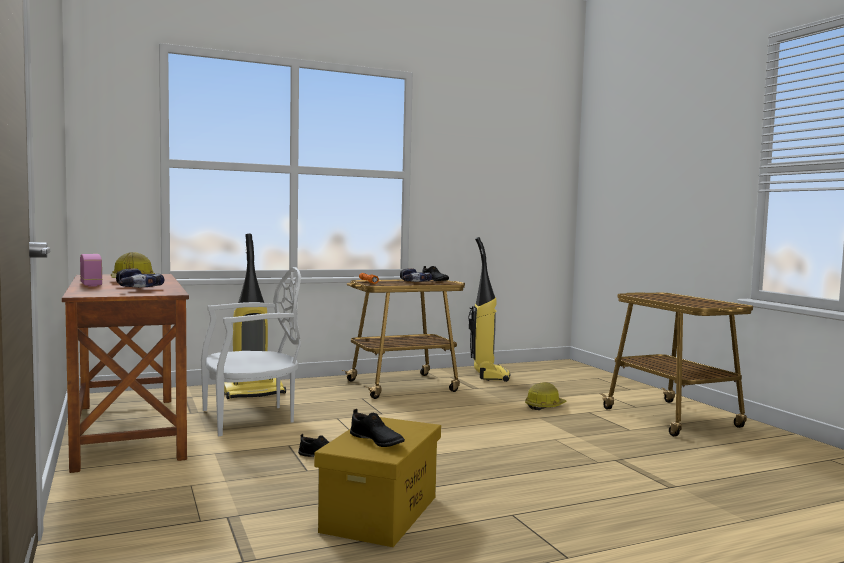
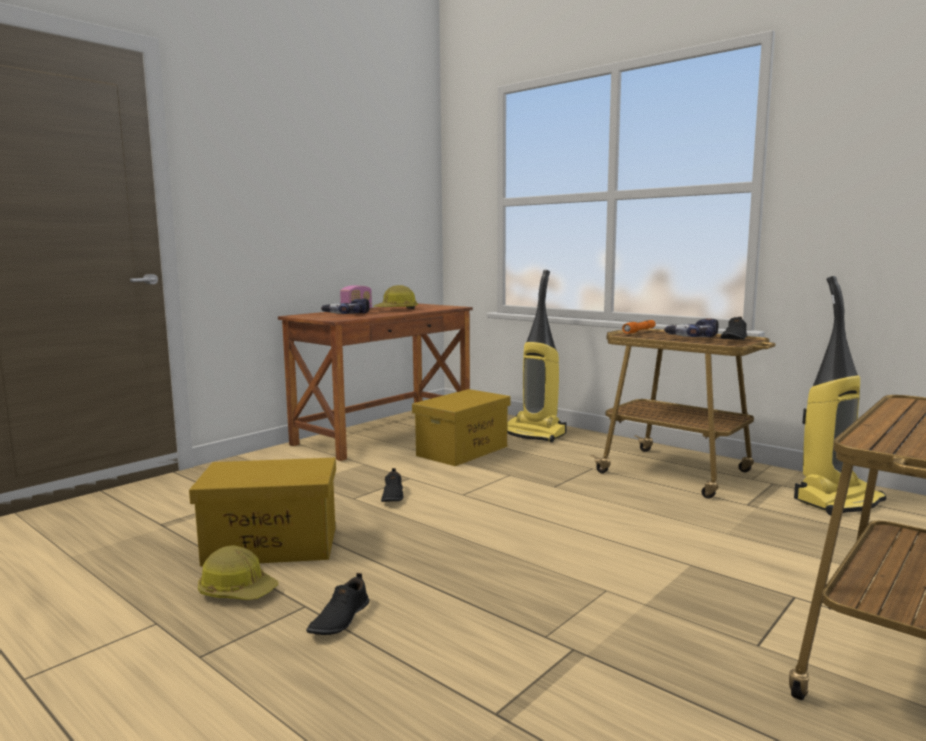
camera: 65 degrees right, 5 degrees up
(251, 418) = (462, 451): white chair -> yellow storage box
(376, 441) = (251, 472): black shoe -> black shoe (339, 619)
(544, 406) = (756, 560): hard hat -> hard hat (237, 590)

